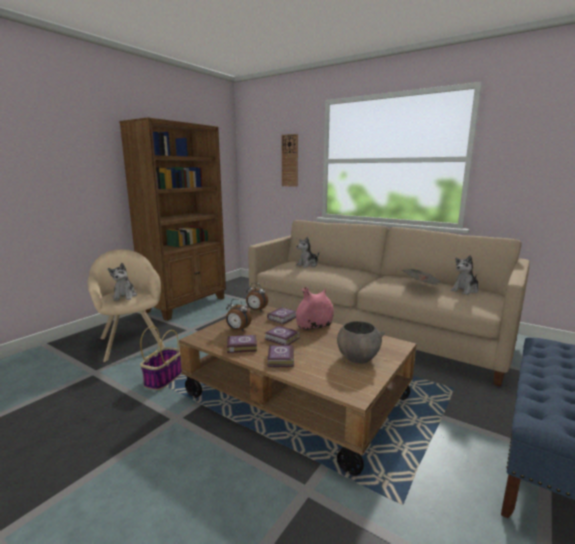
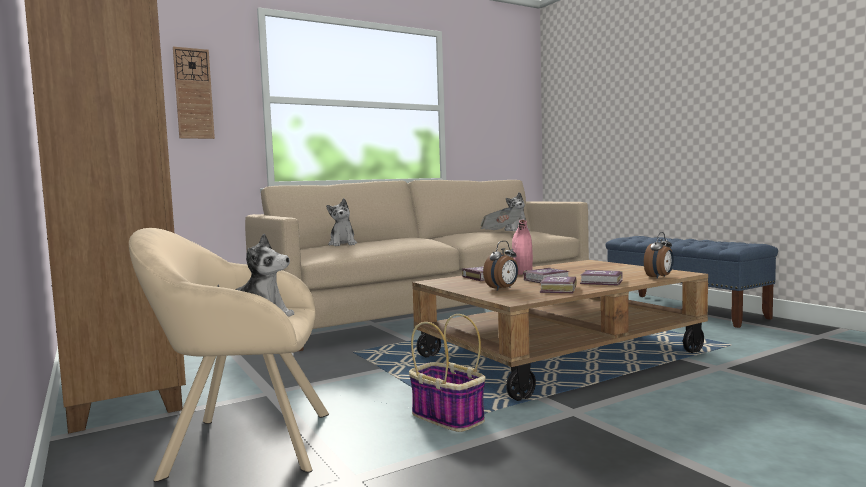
camera: 65 degrees left, 10 degrees down
(256, 310) = (439, 282): alarm clock -> alarm clock (659, 277)
(358, 358) = (611, 269): grey bowl -> none

